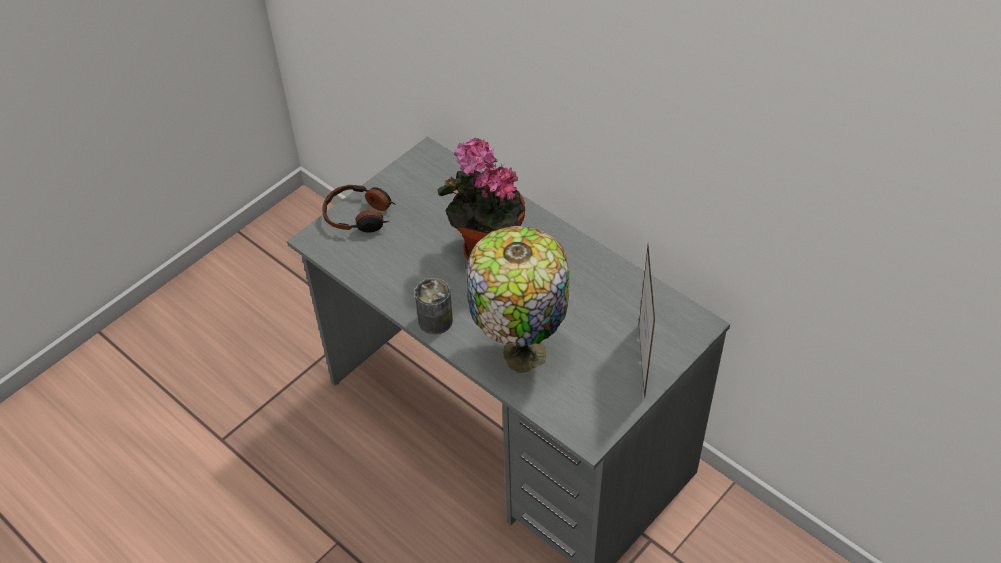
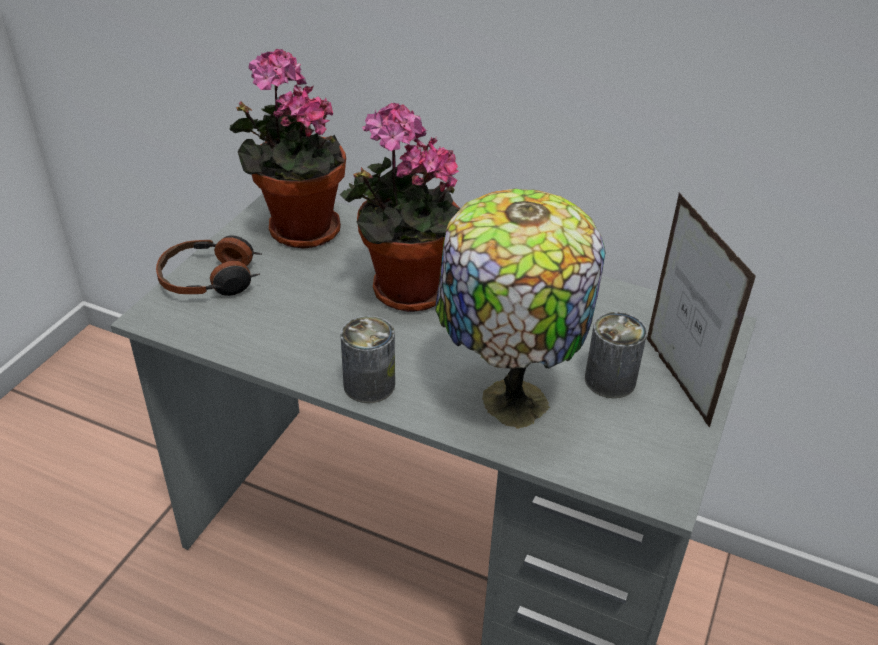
camera: 20 degrees left, 10 degrees down
(431, 183) = (297, 229): none -> potted plant
(596, 351) = (610, 380): none -> can

